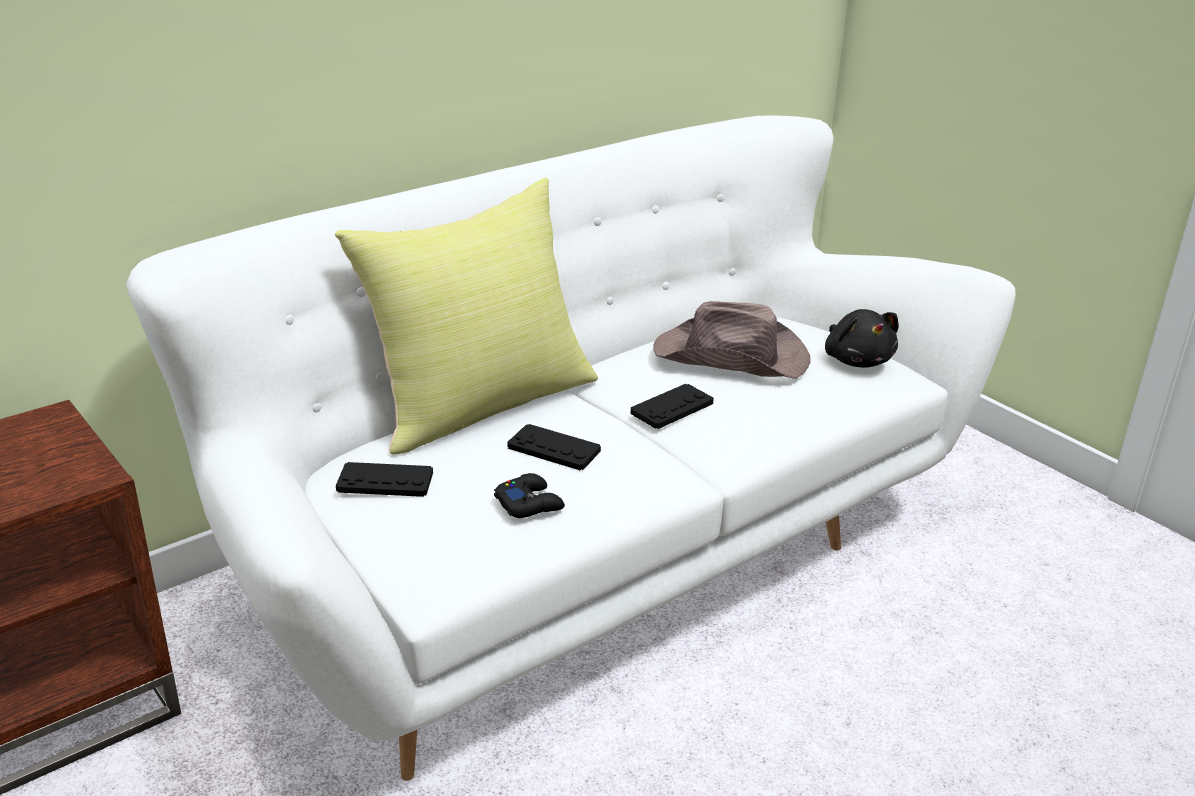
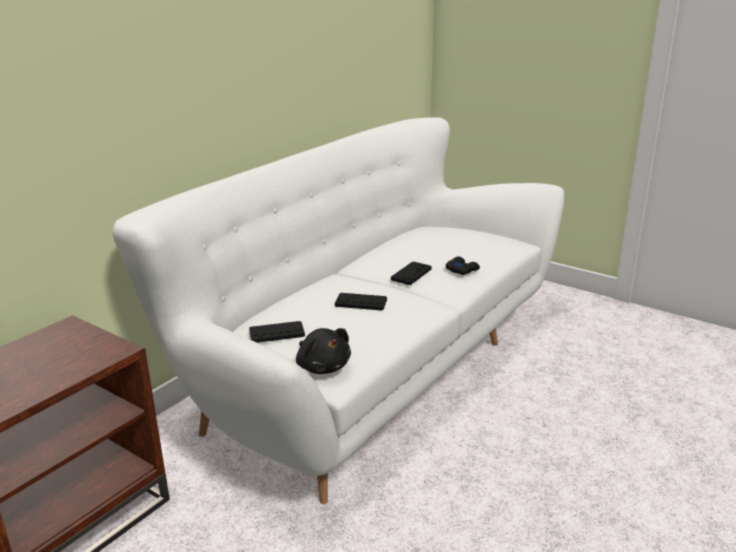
camera: 15 degrees left, 5 degrees down
(480, 403) = (303, 288): yellow pillow -> none
(529, 503) = (365, 330): black game controller -> black game controller (462, 270)
(732, 357) = (427, 247): brown hat -> none
(857, 360) = (490, 239): black plush toy -> black plush toy (322, 366)

